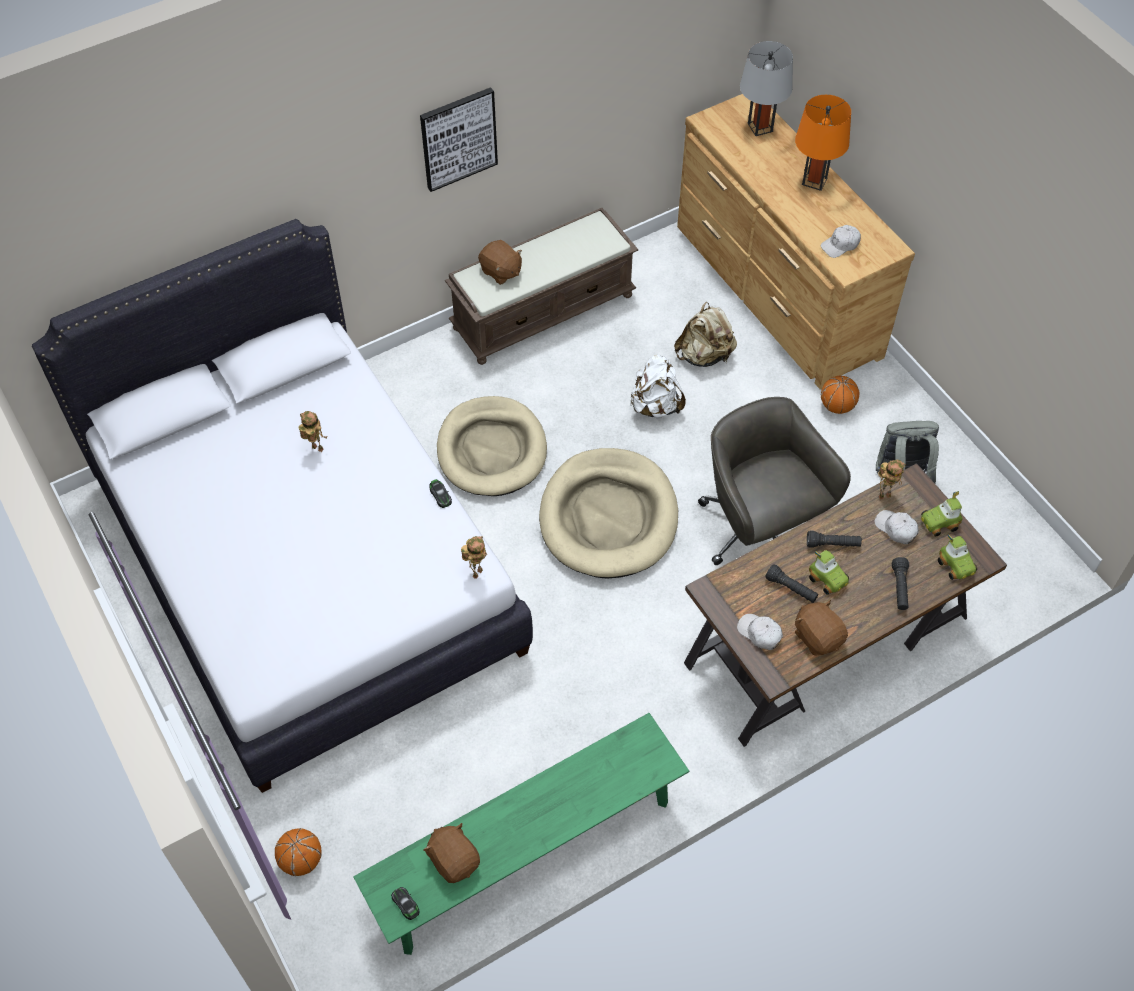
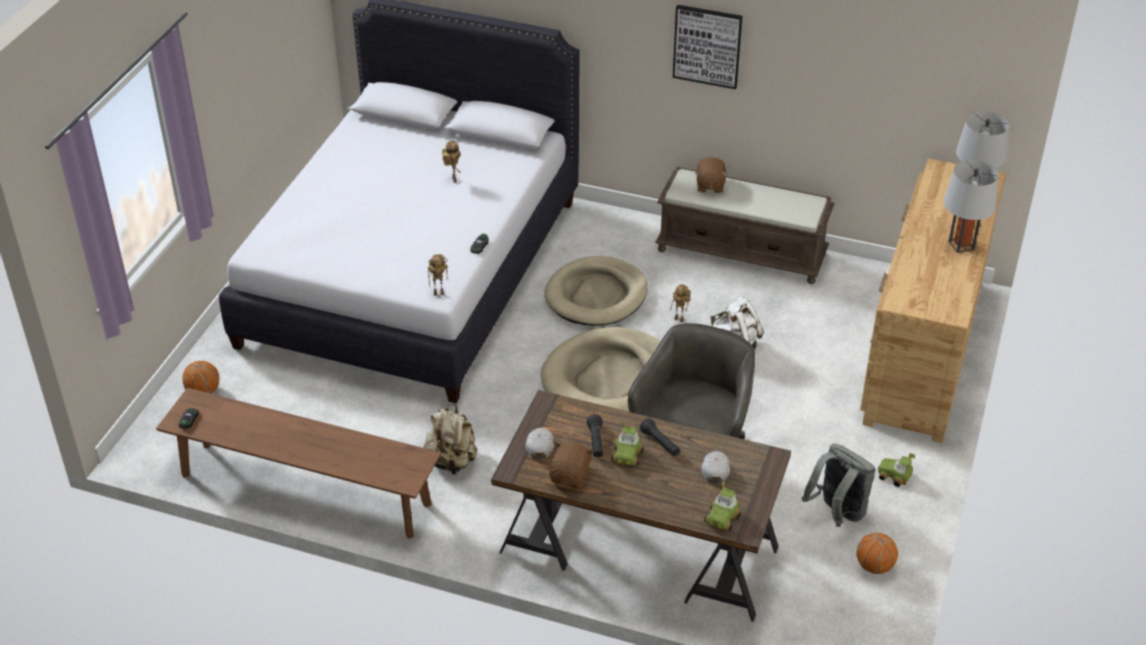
camera: 50 degrees right, 15 degrees down
(454, 860) = (239, 423): brown plush toy -> none
(526, 854) = (305, 489): green bench -> brown bench
(704, 355) = (810, 348): beige backpack -> beige backpack (452, 461)
(814, 181) = (961, 245): orange table lamp -> grey table lamp
(837, 406) = (859, 441): basketball -> basketball (874, 566)
(840, 245) = (918, 288): white cap -> none
(884, 495) = (739, 448): toy robot -> toy robot (680, 319)
(900, 588) = (663, 498): black flashlight -> none
(939, 523) = (750, 490): toy car -> toy car (894, 476)

